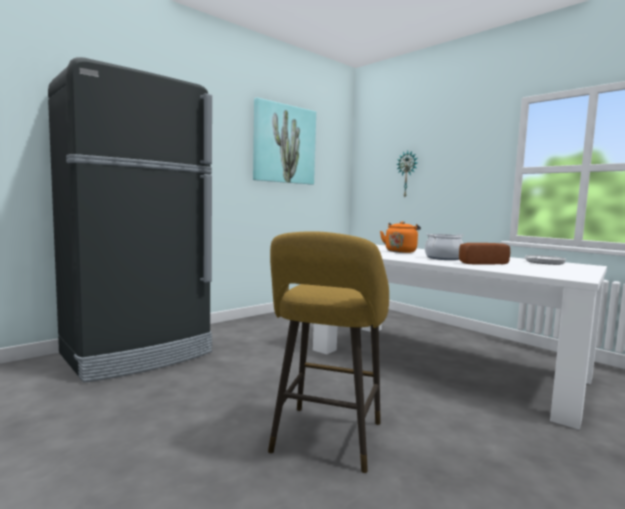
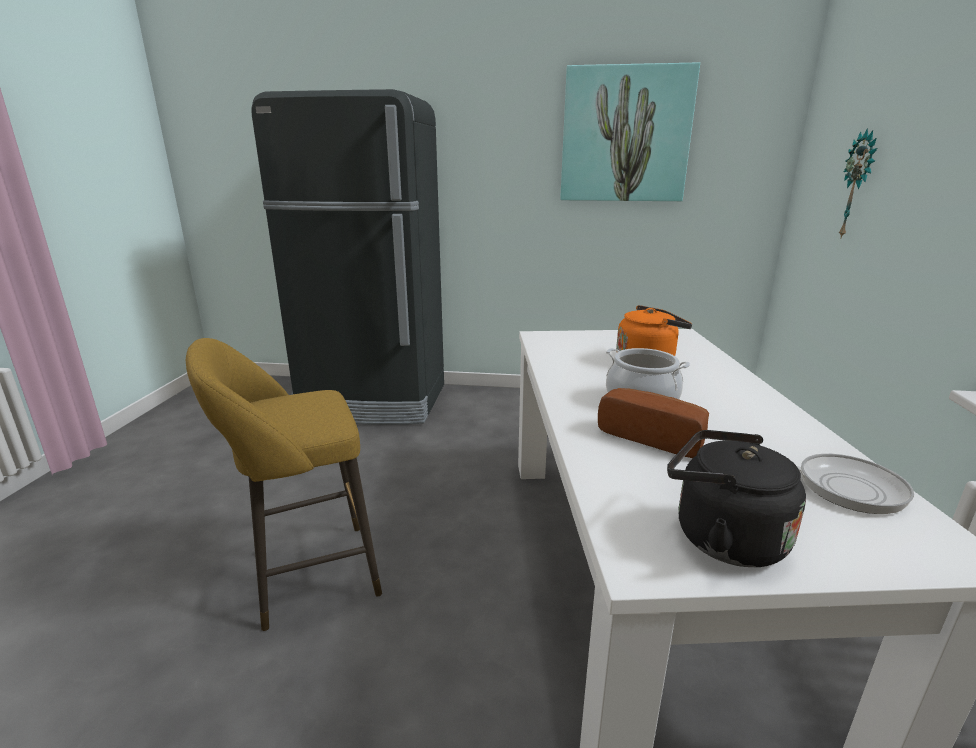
camera: 50 degrees right, 15 degrees up
(566, 272) = (721, 537): none -> black kettle

